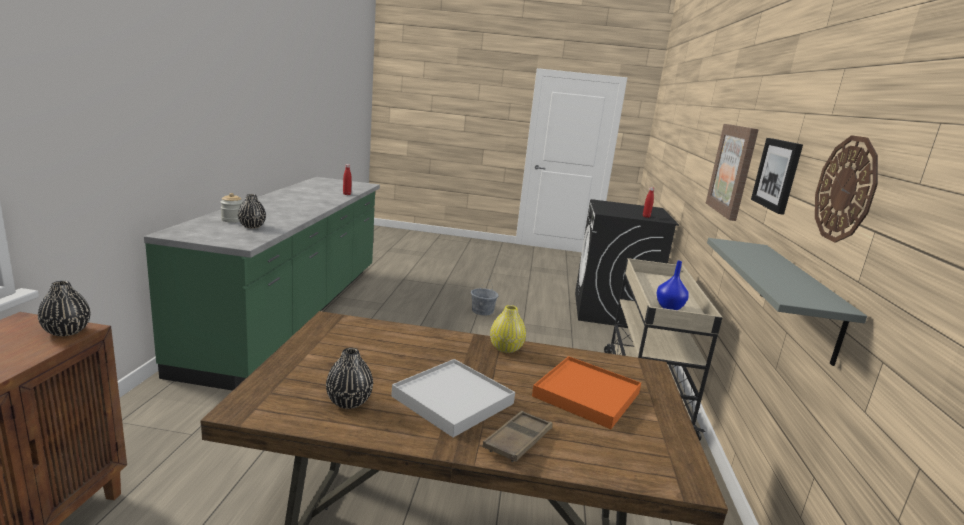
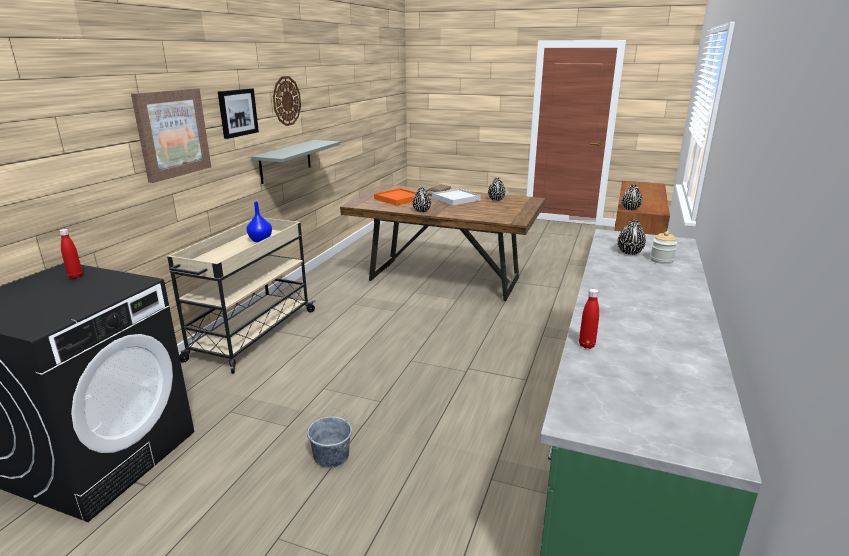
camera: 165 degrees left, 5 degrees up
(506, 348) = (421, 211): yellow vase -> black vase

